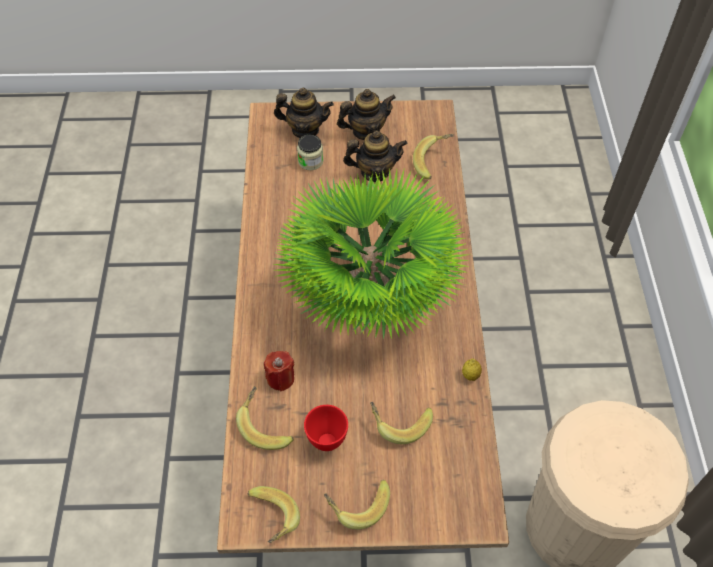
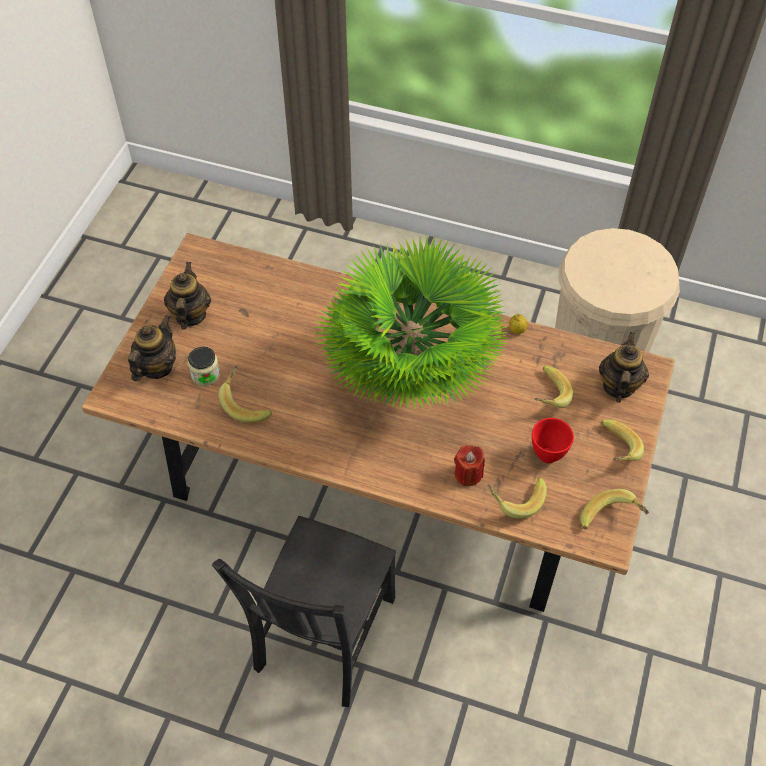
camera: 70 degrees left, 0 degrees up
(189, 377) = (322, 637): none -> black chair
(374, 172) = (251, 325): teapot -> teapot (618, 386)
(434, 163) = (264, 275): banana -> banana (247, 402)

